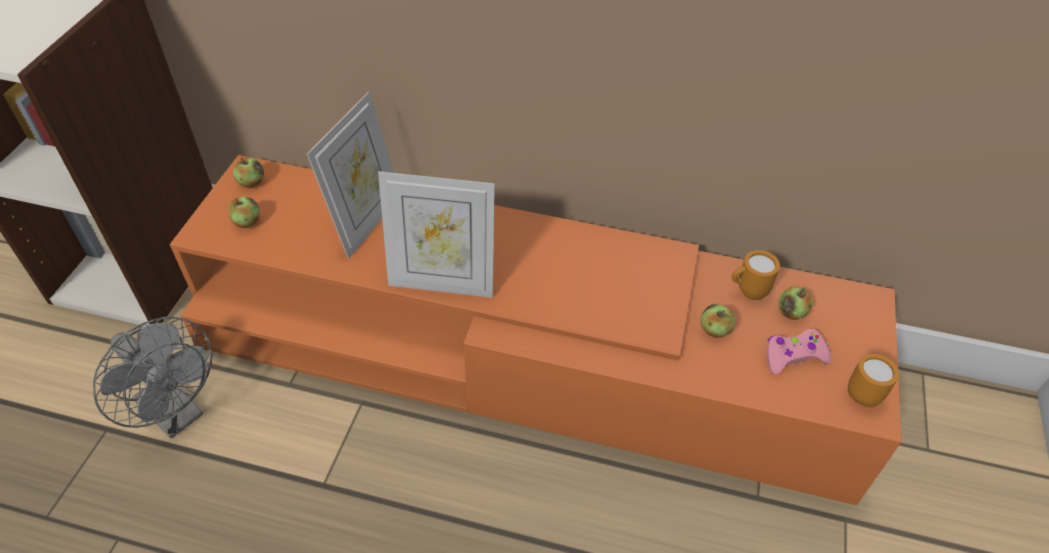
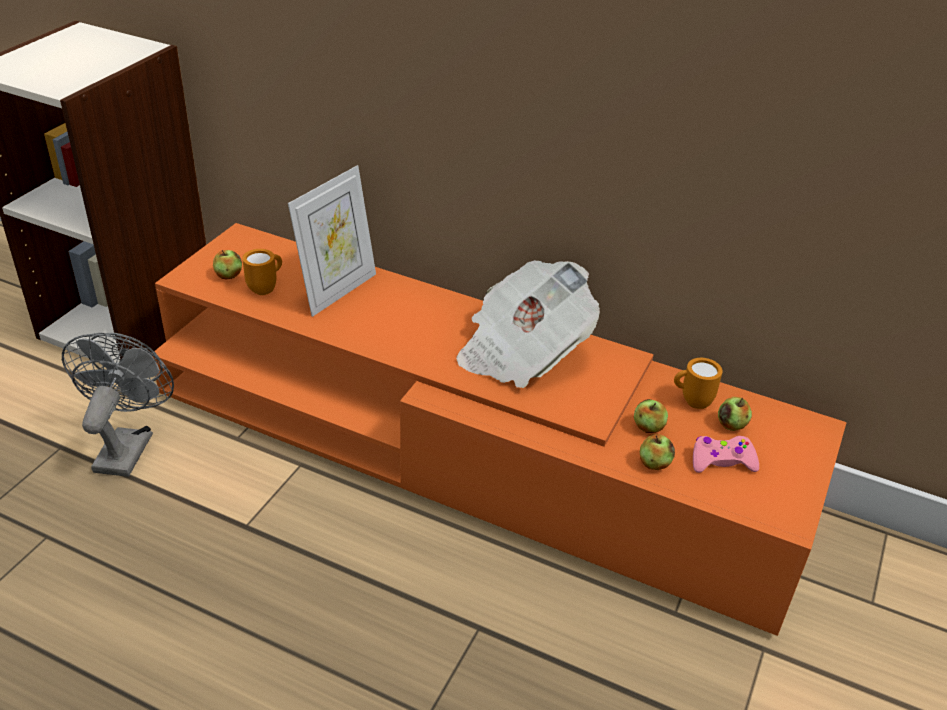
camera: 10 degrees right, 10 degrees down
(177, 414) = (127, 446): grey fan -> grey fan turned 135 degrees counterclockwise
(251, 182) = (241, 245): apple -> apple (654, 463)
(442, 283) = (393, 348): picture frame -> none
(572, 264) = (522, 351): none -> newspaper
(865, 393) = (786, 502): orange mug -> orange mug (266, 288)

